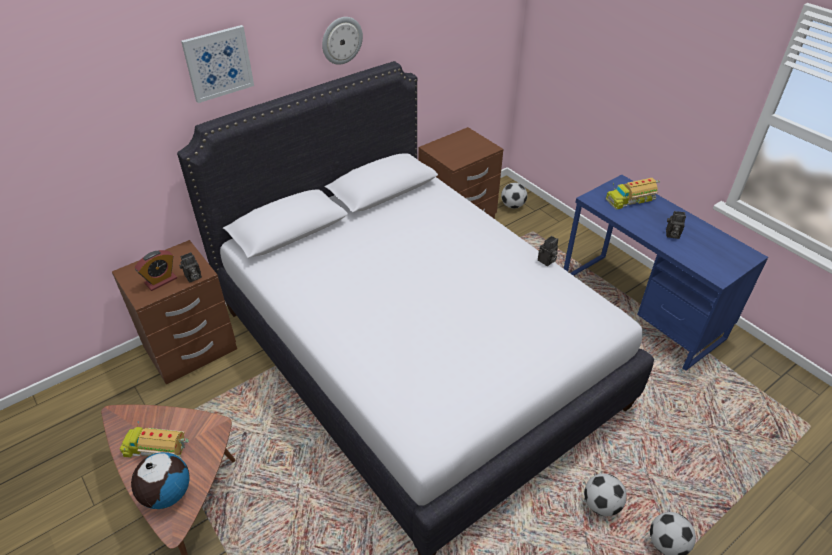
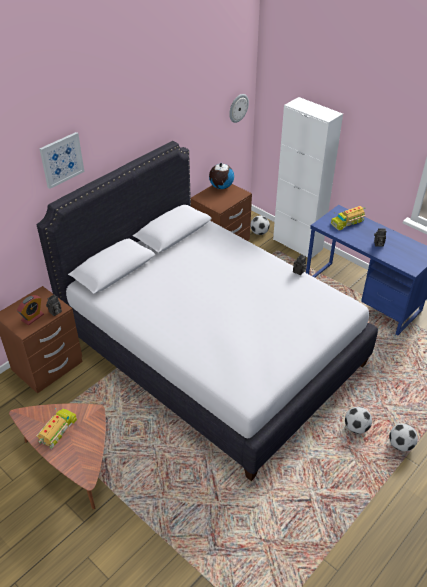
camera: 10 degrees left, 0 degrees up
(157, 447) = (58, 431): toy truck -> toy truck turned 120 degrees clockwise
(167, 494) = (75, 458): globe -> globe (221, 187)
(341, 40) = (138, 131): wall clock -> wall clock (238, 108)
(561, 226) = (297, 244): none -> white cabinet

